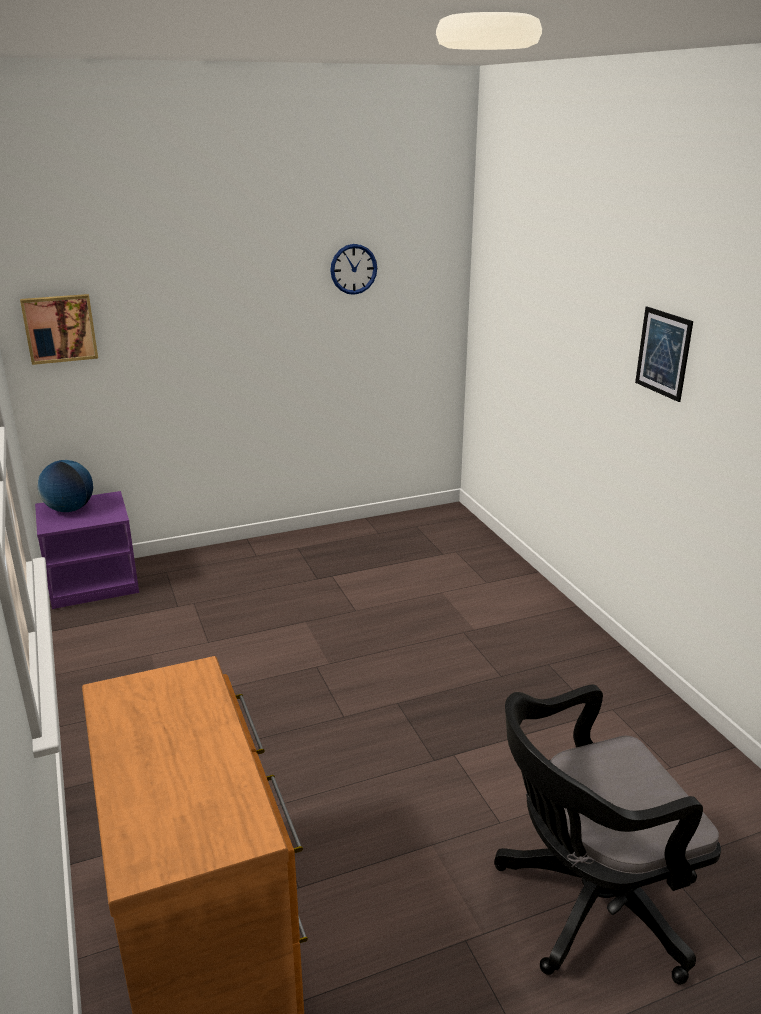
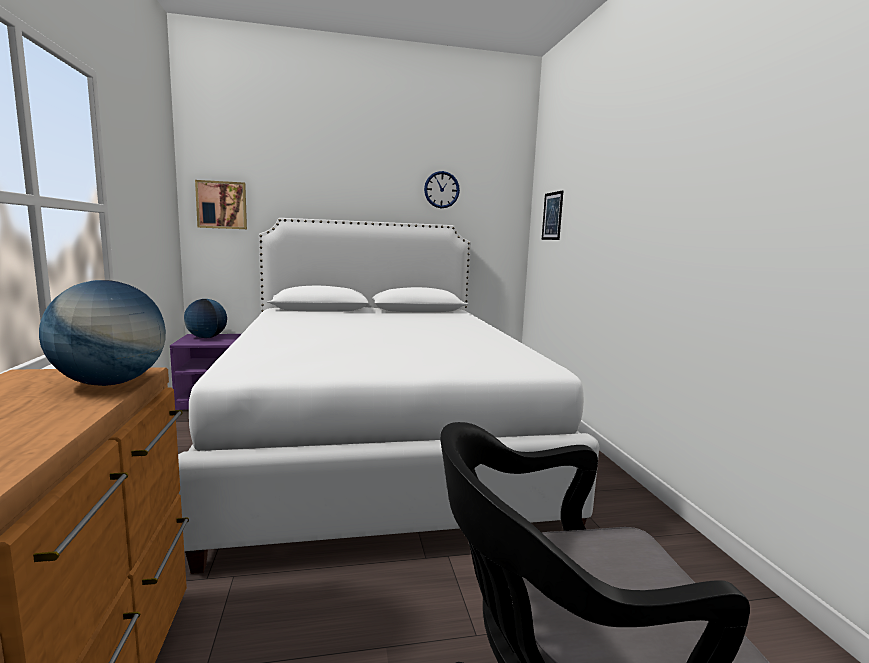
camera: 10 degrees right, 15 degrees down
(198, 691) = (110, 383): none -> globe
(328, 626) = (377, 443): none -> white bed
(663, 353) = (680, 187): picture -> picture (552, 216)

